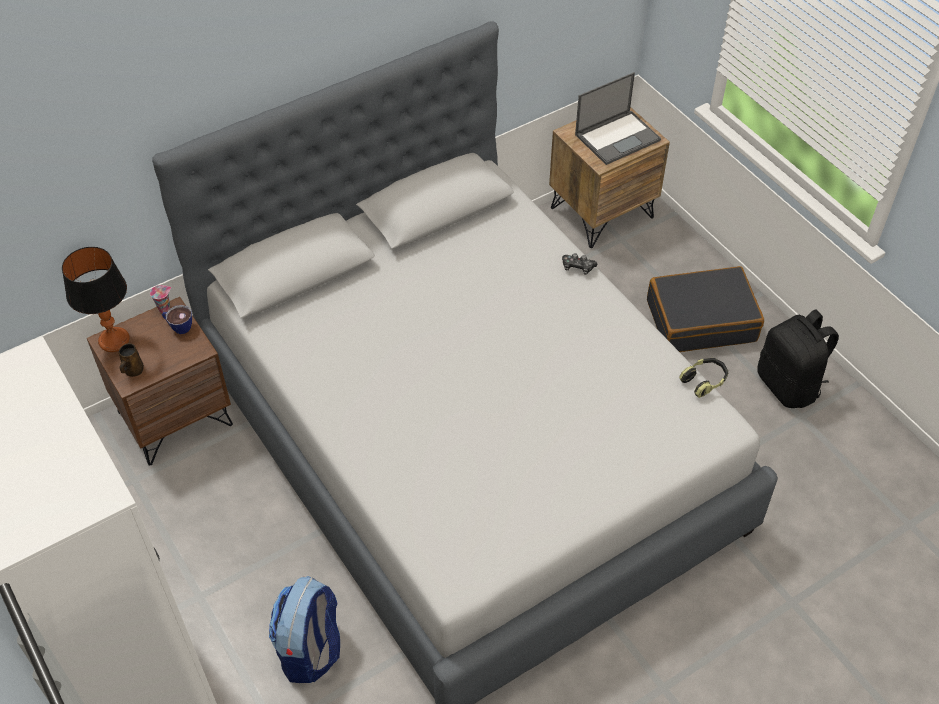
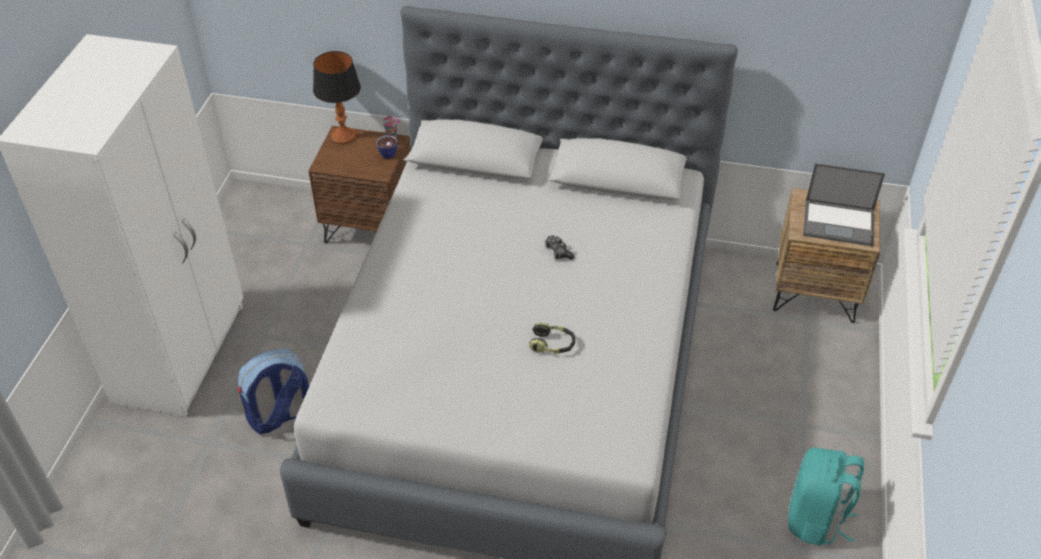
camera: 45 degrees right, 5 degrees down
(133, 371) = (332, 160): brown mug -> none
(577, 267) = (667, 279): game controller -> game controller (558, 251)
(701, 320) = (800, 420): black suitcase -> none
(704, 381) = (659, 417): headphones -> headphones (552, 344)
(789, 385) = (816, 519): black backpack -> turquoise backpack

